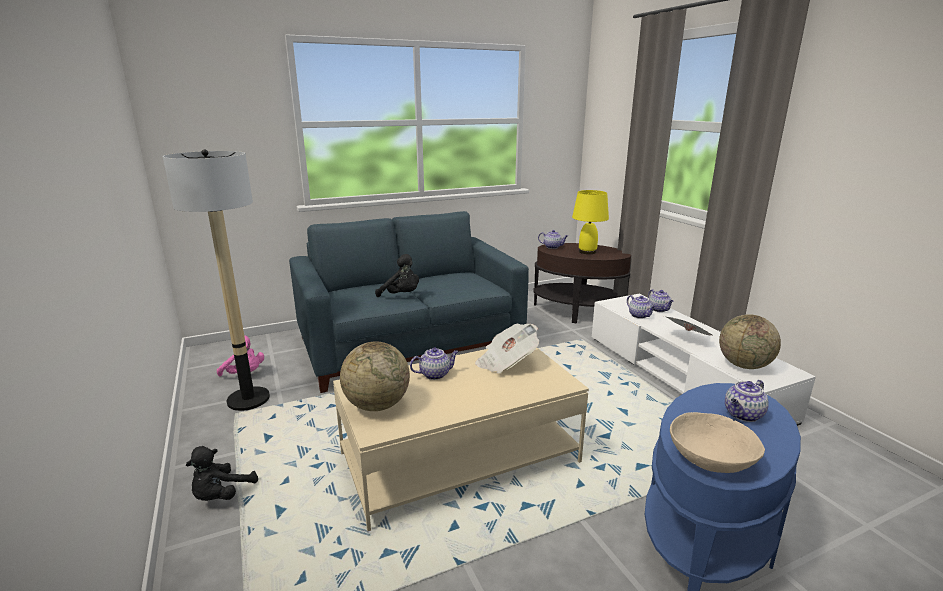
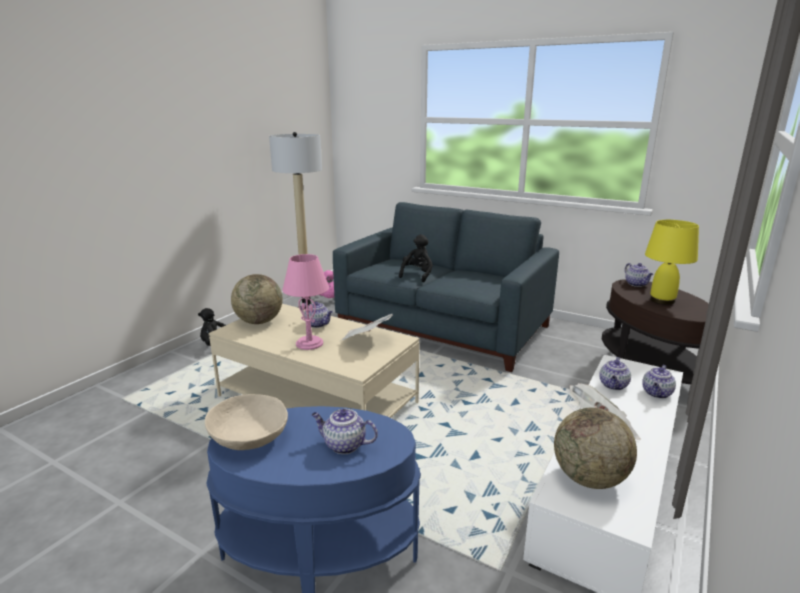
camera: 55 degrees right, 0 degrees up
(401, 295) = (417, 275): black plush toy -> black plush toy turned 150 degrees counterclockwise
(478, 391) = (309, 343): none -> pink table lamp

